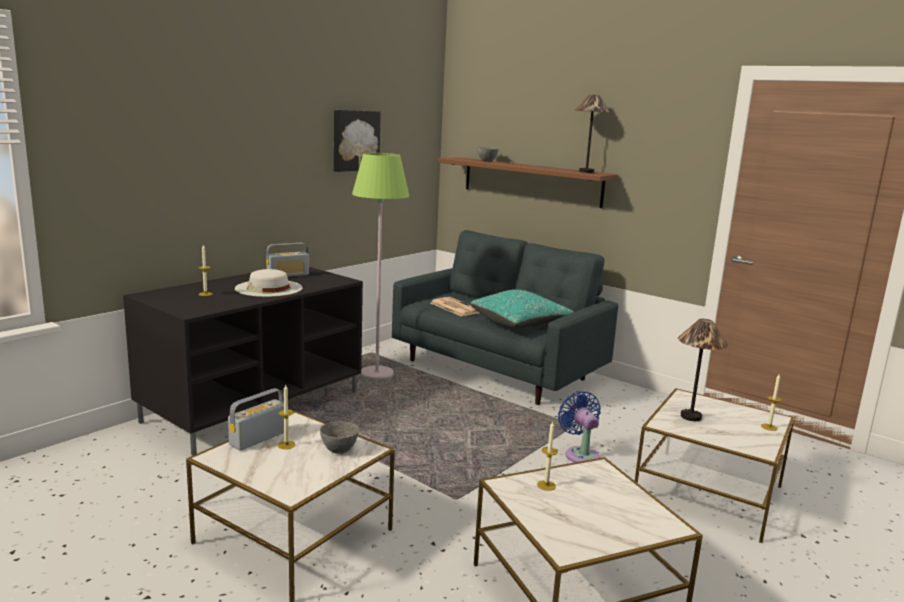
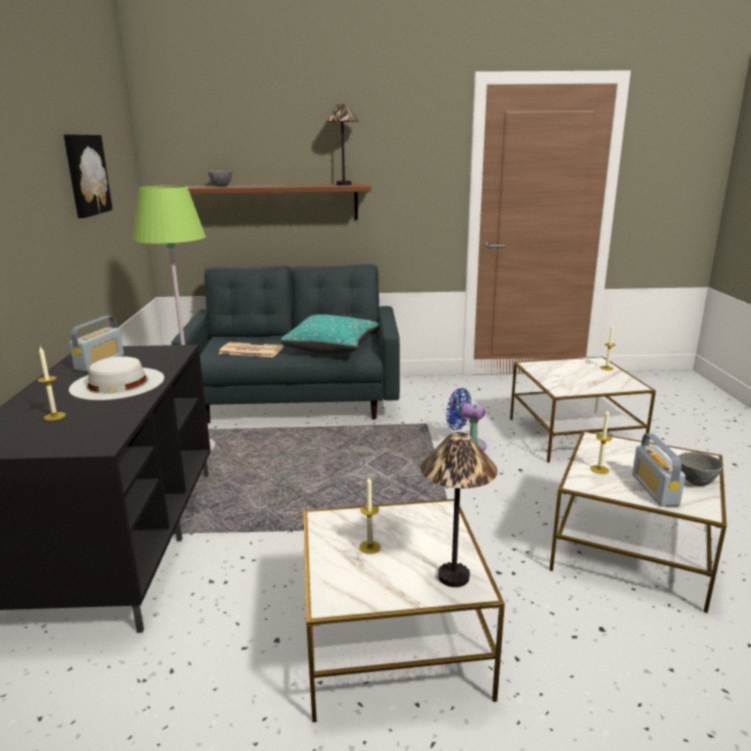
camera: 40 degrees left, 5 degrees up
(258, 438) = (331, 556): radio -> radio (654, 490)
(338, 450) = (422, 525): grey bowl -> grey bowl (696, 482)
(691, 417) = (562, 379): table lamp -> table lamp (454, 577)

